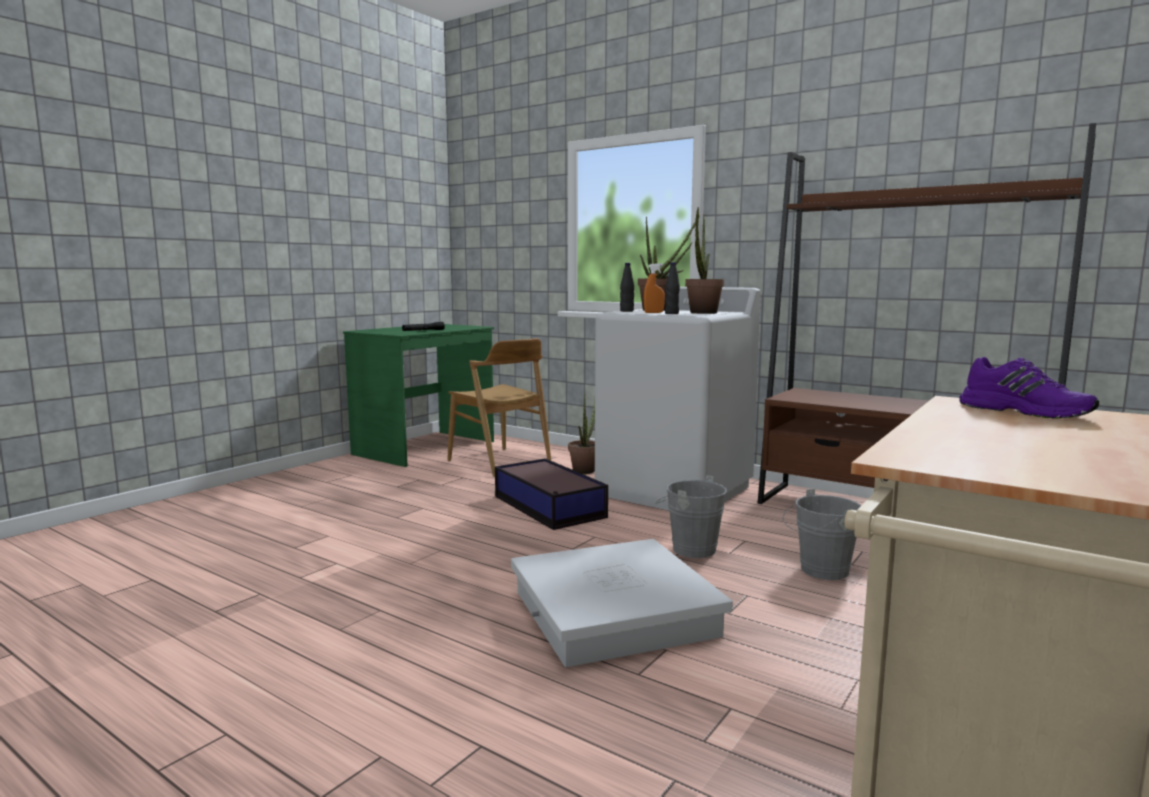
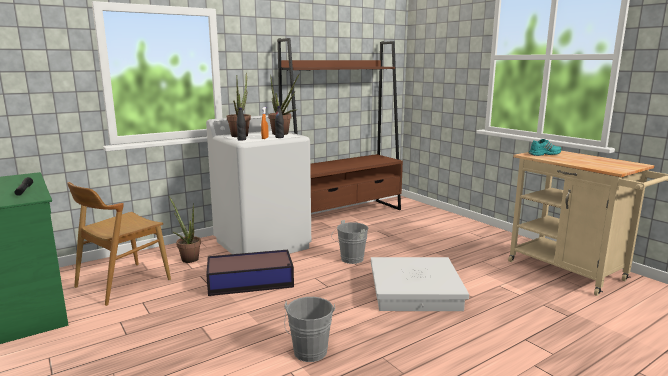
camera: 70 degrees left, 5 degrees up
(499, 462) = (122, 283): brown chair -> brown chair turned 150 degrees clockwise
(819, 570) = (392, 242): grey bucket -> grey bucket (309, 354)
(1025, 411) = (544, 154): purple shoe -> turquoise shoe

